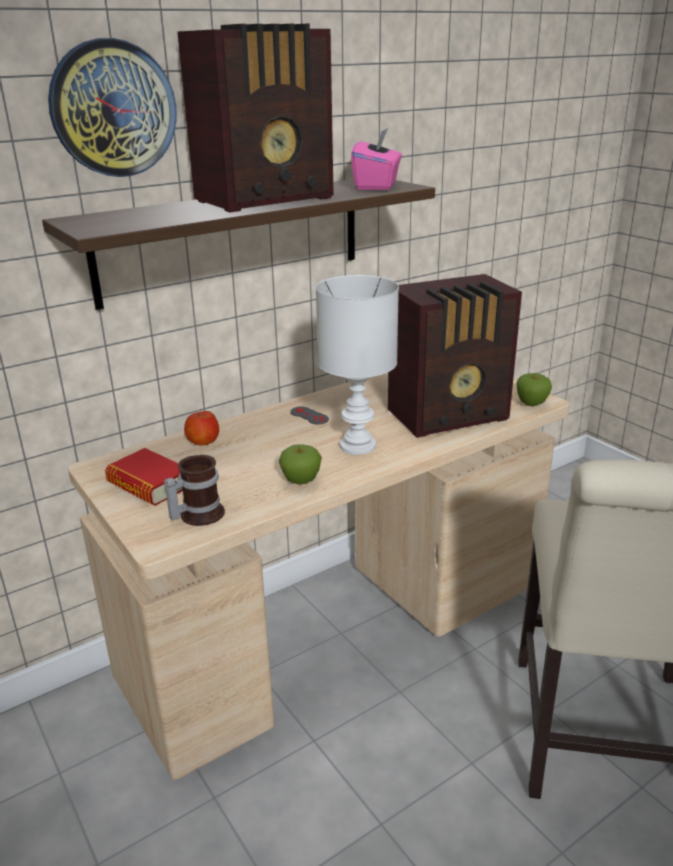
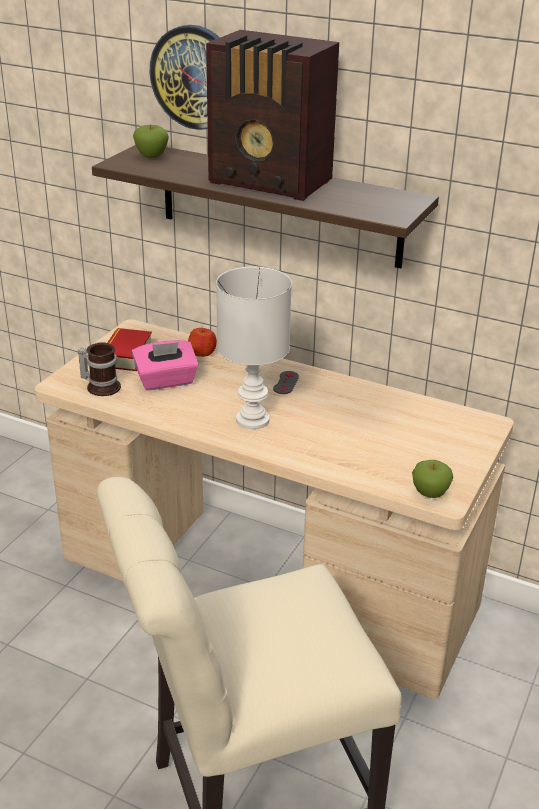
camera: 60 degrees right, 5 degrees up
(301, 481) = (176, 411): apple -> apple (151, 156)
(377, 186) = (381, 206): pink tissue box -> pink tissue box (166, 381)
(450, 416) = (354, 452): radio -> none

